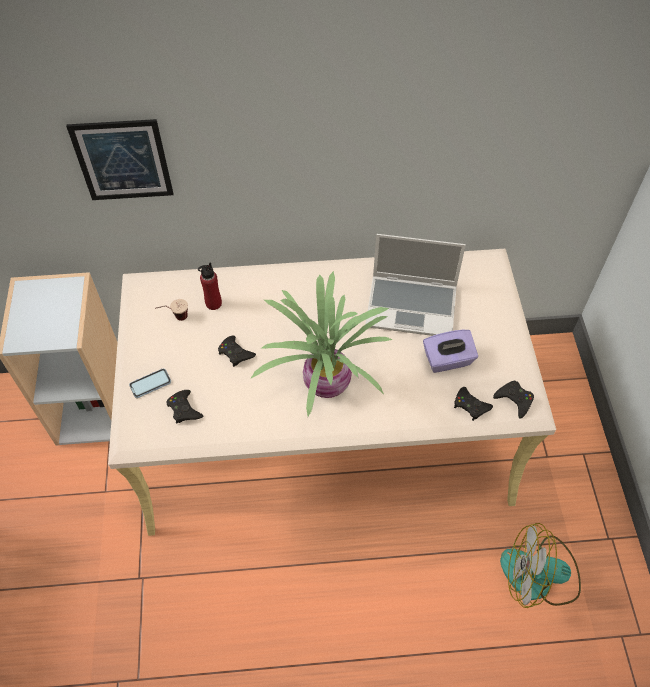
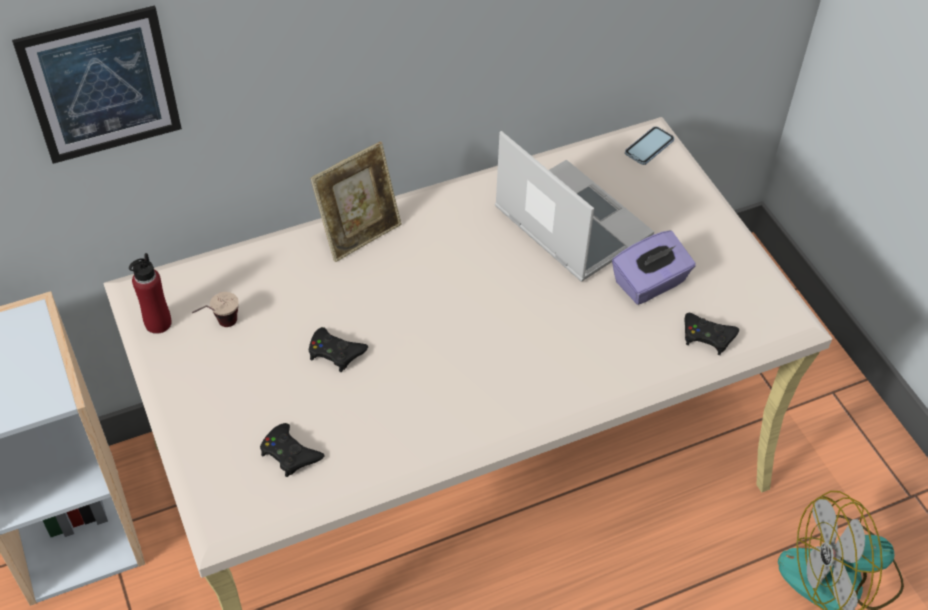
camera: 20 degrees left, 5 degrees down
(150, 384) = (220, 431): phone -> phone (649, 147)
(213, 303) = (270, 290): red bottle -> red bottle (158, 323)
(280, 281) = (360, 234): none -> picture frame
(326, 381) = (489, 356): potted plant -> none
(412, 306) = (569, 223): laptop -> laptop turned 120 degrees counterclockwise
(514, 400) = (763, 313): black game controller -> none

